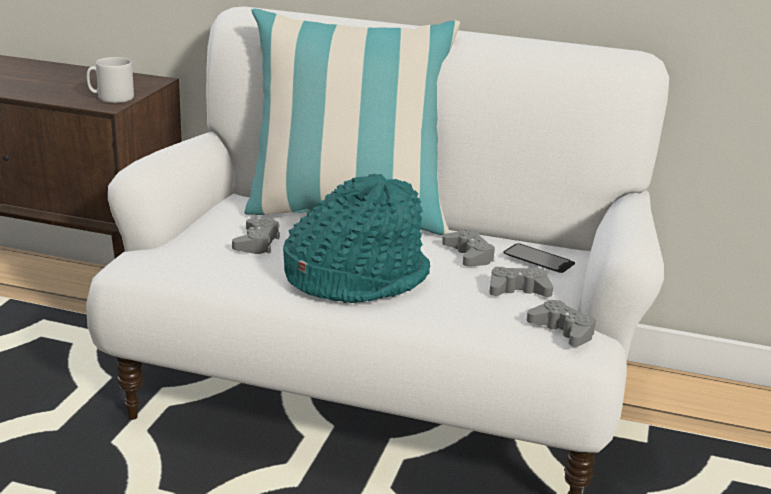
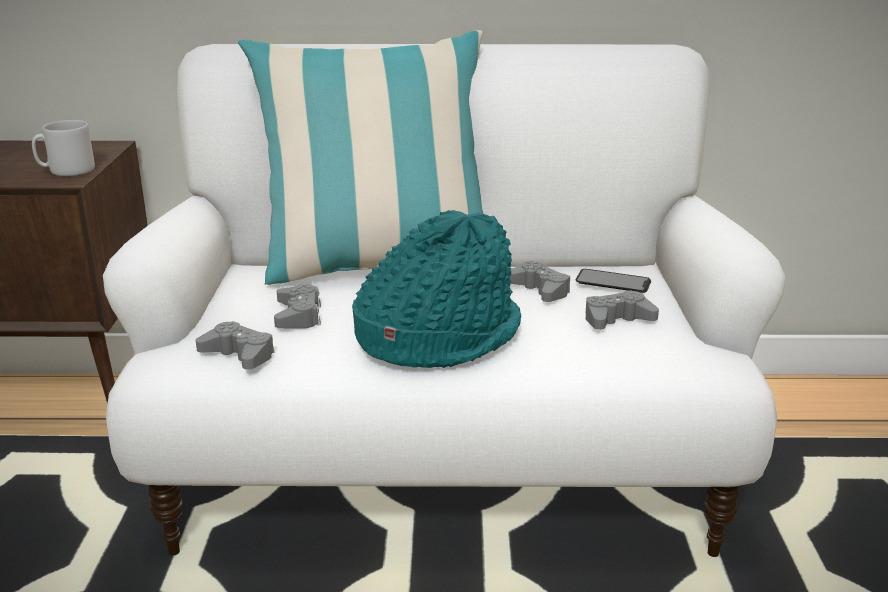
camera: 15 degrees left, 0 degrees up
(562, 331) = (695, 355): grey game controller -> grey game controller (239, 354)

